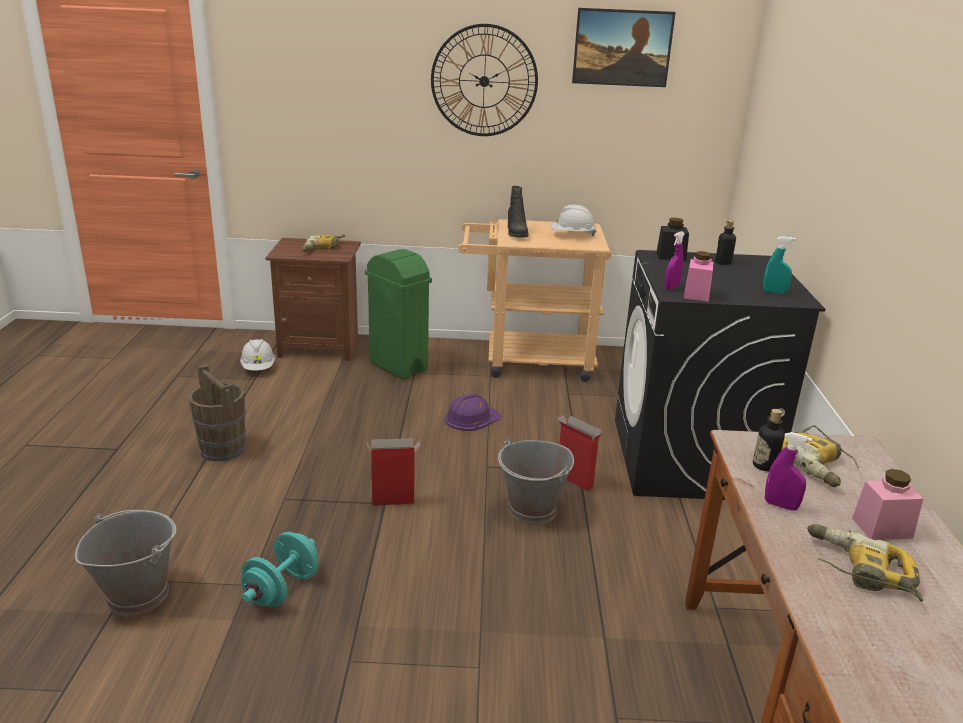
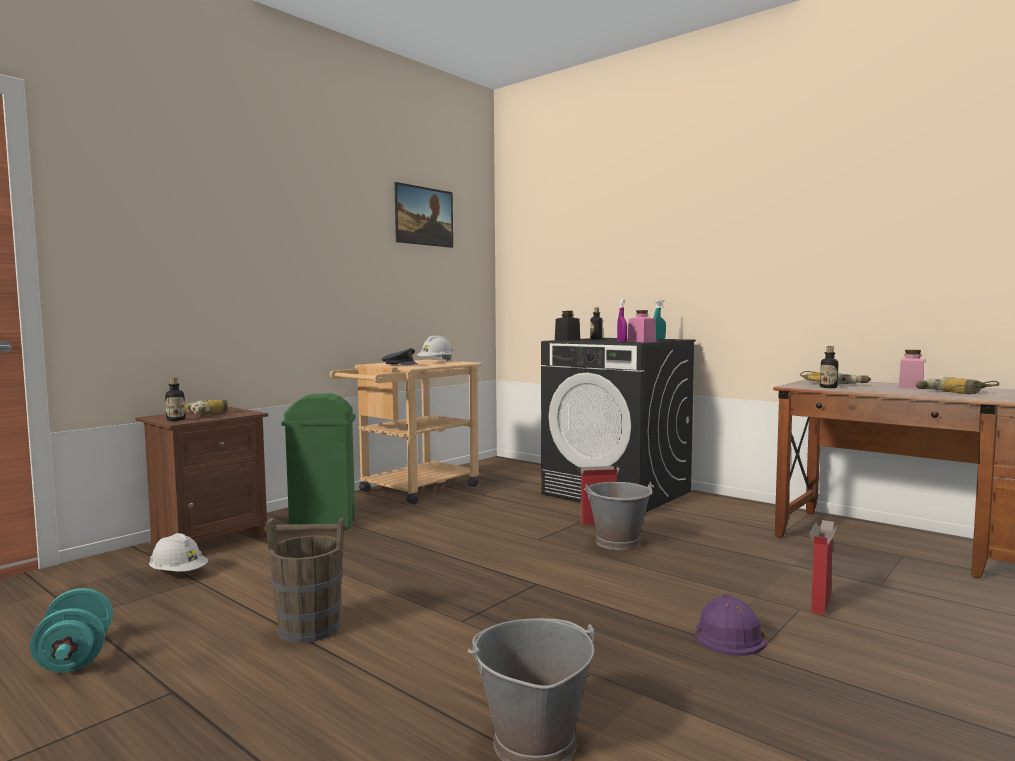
camera: 50 degrees left, 20 degrees down
(282, 589) = (617, 658): turquoise dumbbell -> turquoise dumbbell (76, 657)
(285, 250) = (176, 420): none -> bottle
(394, 501) = (538, 579): cardboard box -> cardboard box (820, 604)
(471, 418) = (459, 525): purple hard hat -> purple hard hat (727, 634)
(484, 81) = (333, 238): wall clock -> none
(516, 233) = (400, 364): black boot -> grey cap
(780, 505) = (878, 390): purple spray bottle -> none

